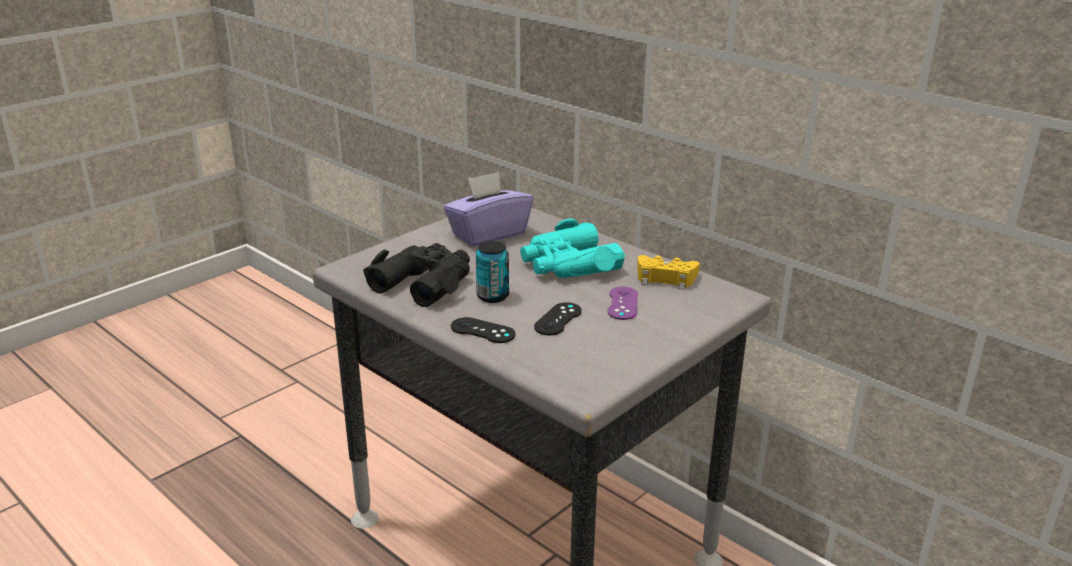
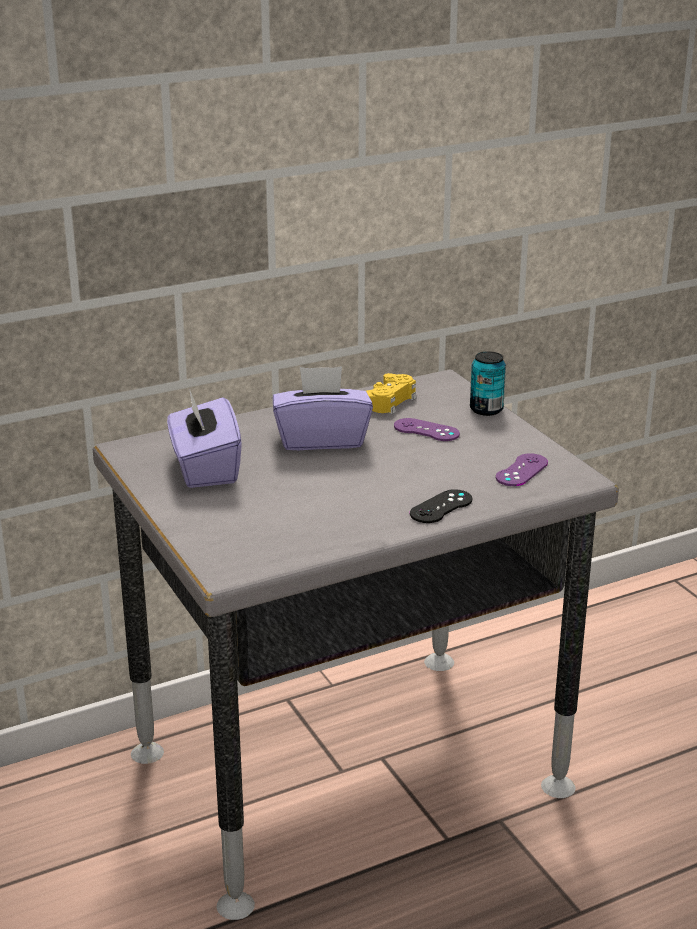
camera: 70 degrees left, 0 degrees up
(425, 282) = (305, 523): black binoculars -> none
(493, 296) = (367, 490): can -> can (486, 409)
(558, 319) = (439, 466): black game controller -> none
(568, 264) = (321, 439): turquoise binoculars -> purple tissue box
(578, 359) = (521, 470): none -> purple game controller

